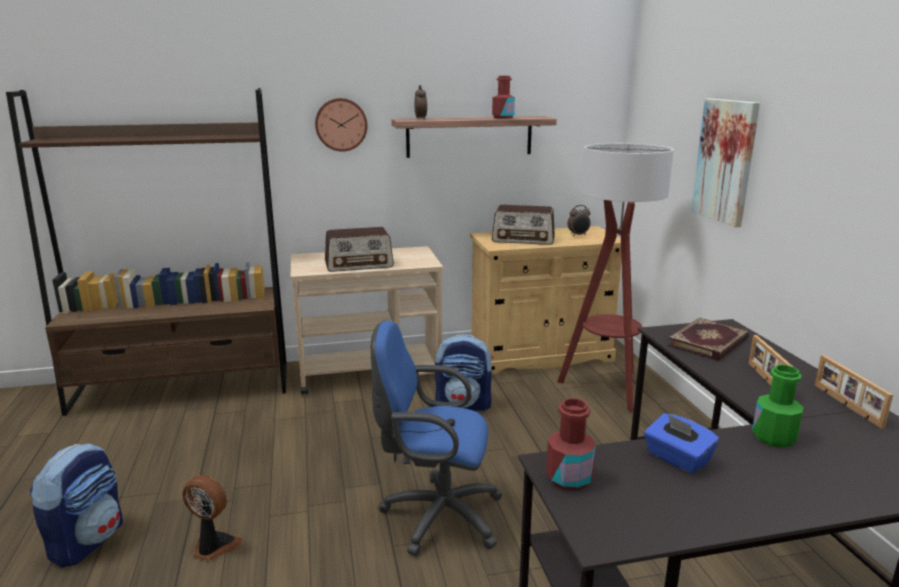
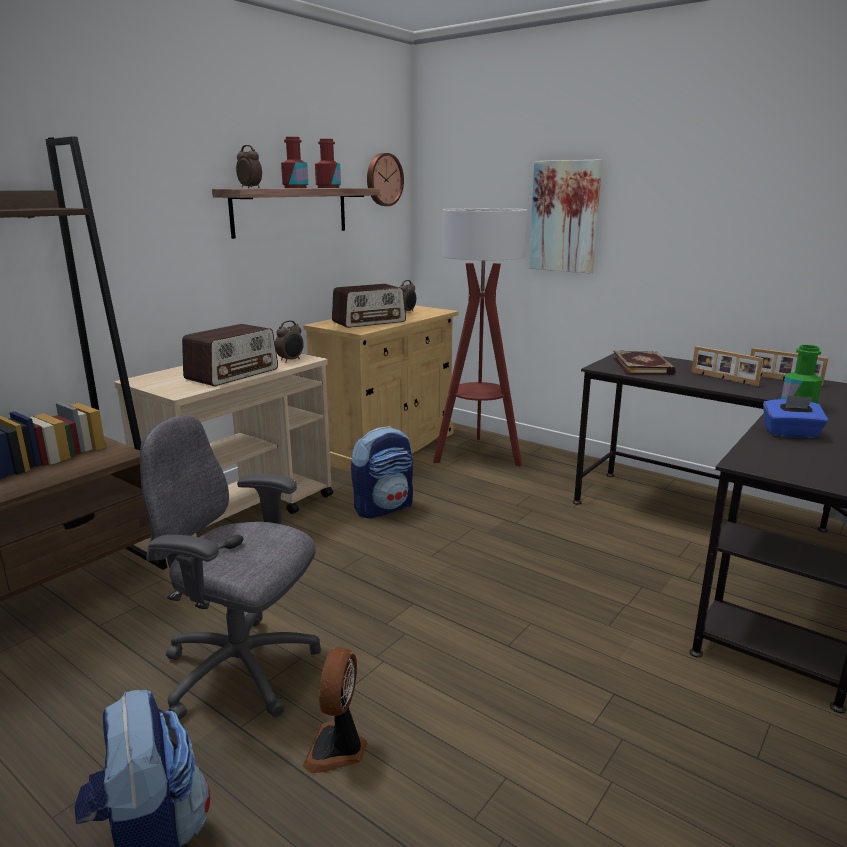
camera: 40 degrees left, 0 degrees up
(213, 547) = (338, 749): fan -> fan turned 60 degrees counterclockwise
(235, 475) = (242, 671): none -> grey office chair
(341, 124) = (155, 195): wall clock -> wall clock (383, 179)
(415, 262) = (291, 360): none -> alarm clock
(435, 515) = (503, 604): blue office chair -> none
(569, 478) = (775, 466): red bottle -> red bottle (295, 188)

